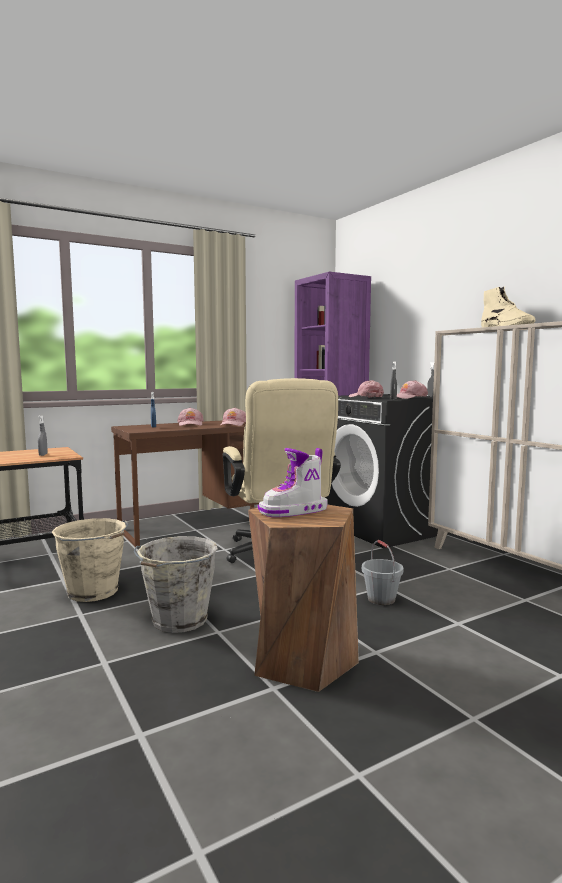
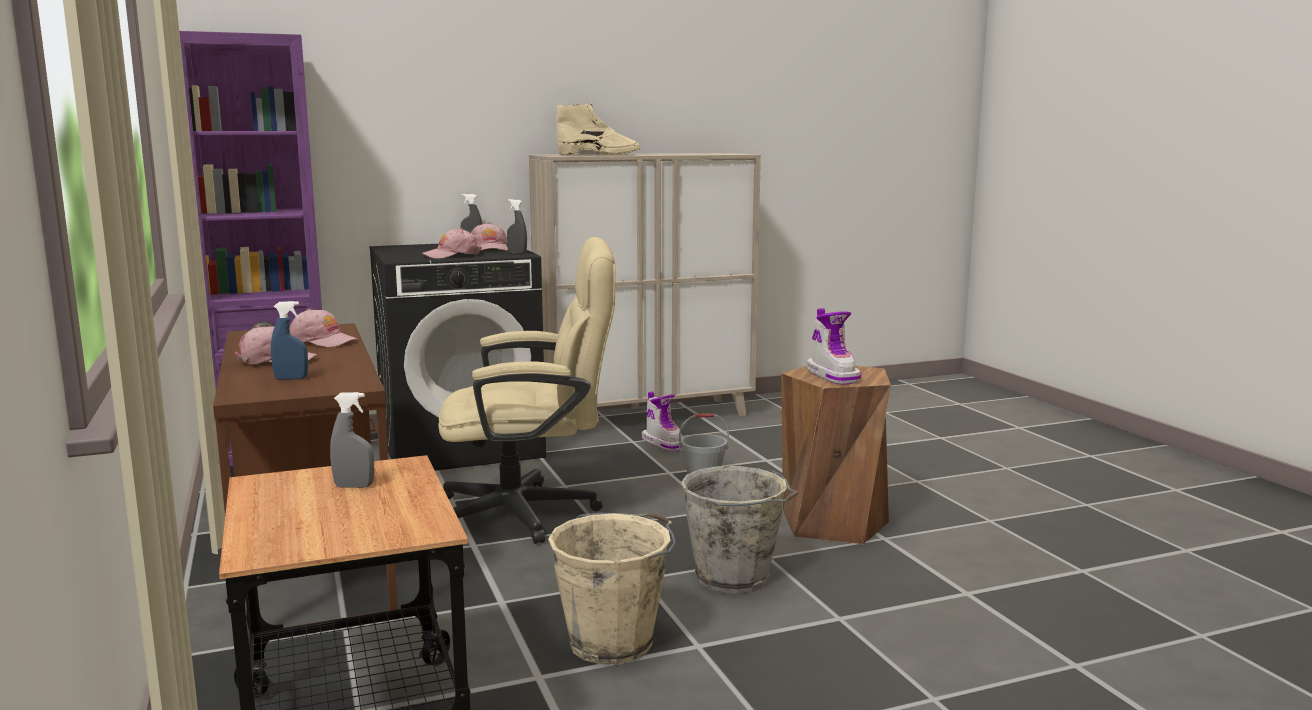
camera: 80 degrees left, 5 degrees up
(458, 579) = (664, 443): none -> boot

